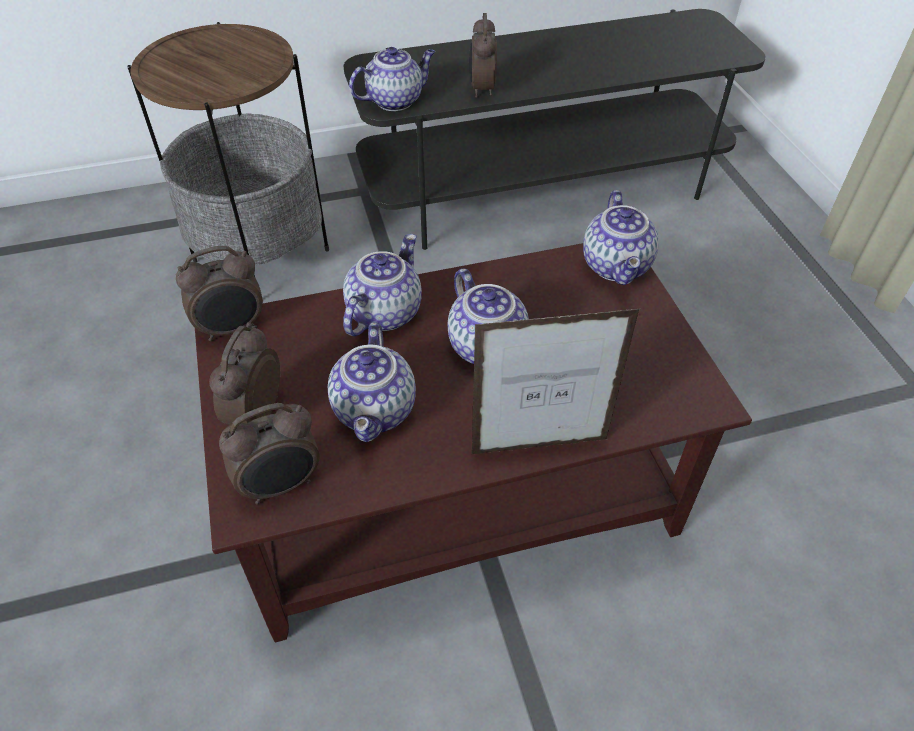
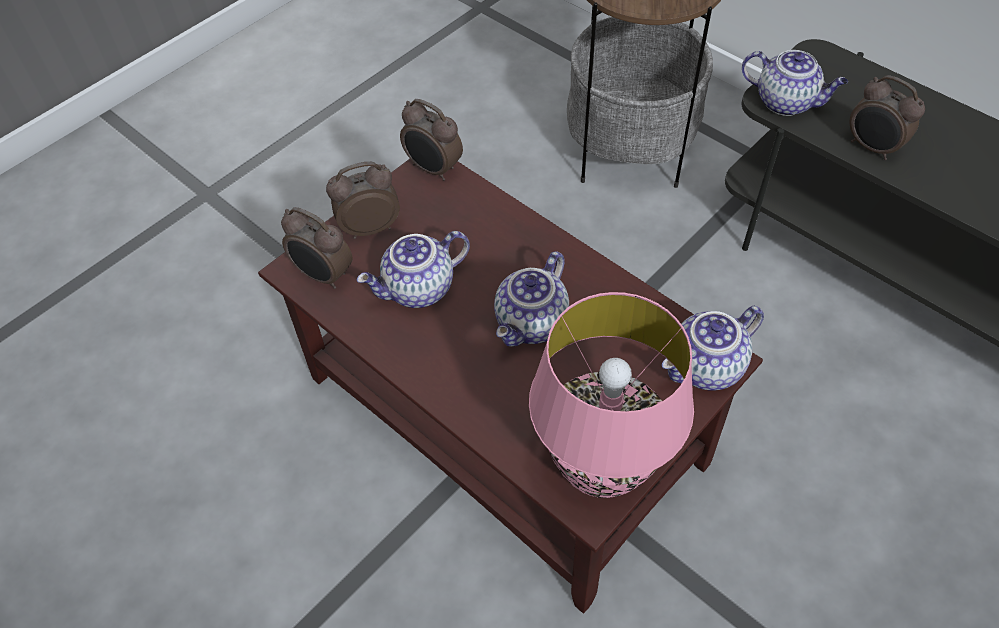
camera: 60 degrees right, 5 degrees up
(383, 312) = (516, 240): teapot -> none
(481, 89) = (872, 148): alarm clock -> alarm clock turned 105 degrees counterclockwise
(540, 446) = (455, 405): picture frame -> none
(677, 376) = (602, 470): none -> pink table lamp

